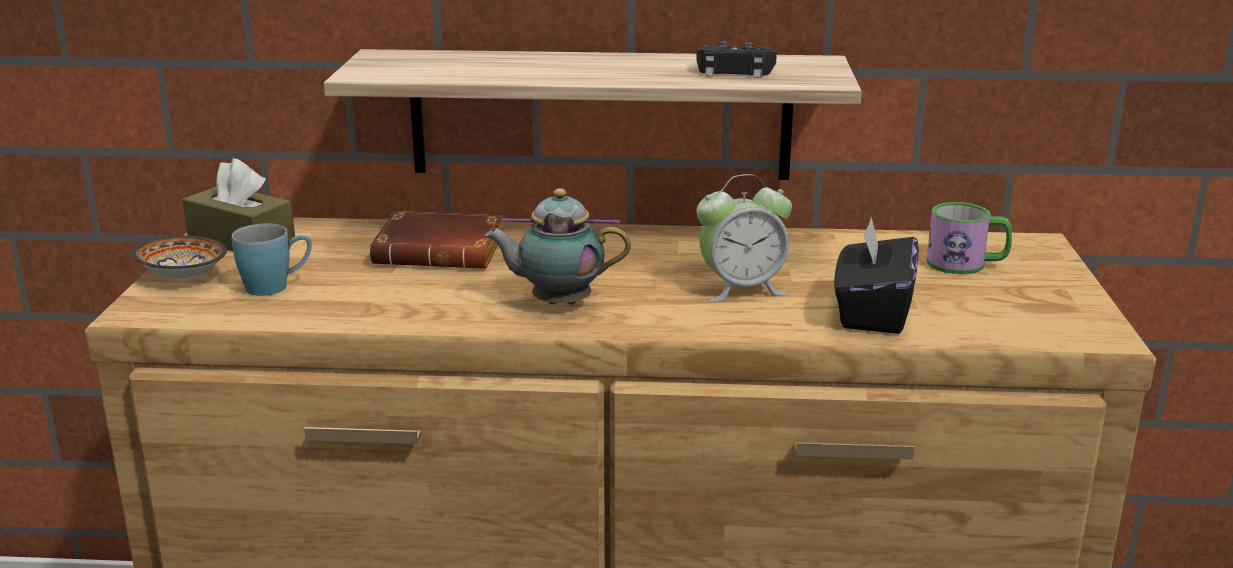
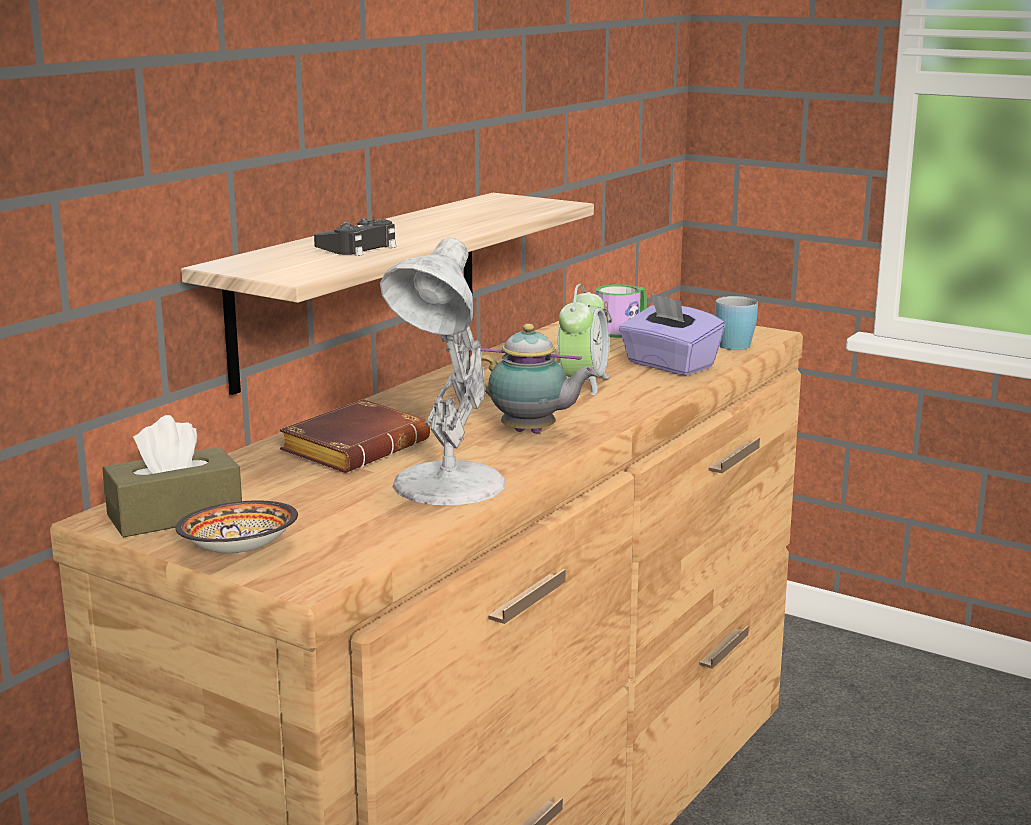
camera: 60 degrees left, 5 degrees down
(277, 286) = (336, 516): blue mug -> blue mug (735, 343)
(379, 305) = (446, 486): none -> white table lamp
(557, 303) = (532, 433): teapot -> teapot turned 105 degrees counterclockwise
(734, 71) = (492, 211): black game controller -> black game controller (359, 248)
(872, 313) = (669, 365): black tissue box -> purple tissue box

